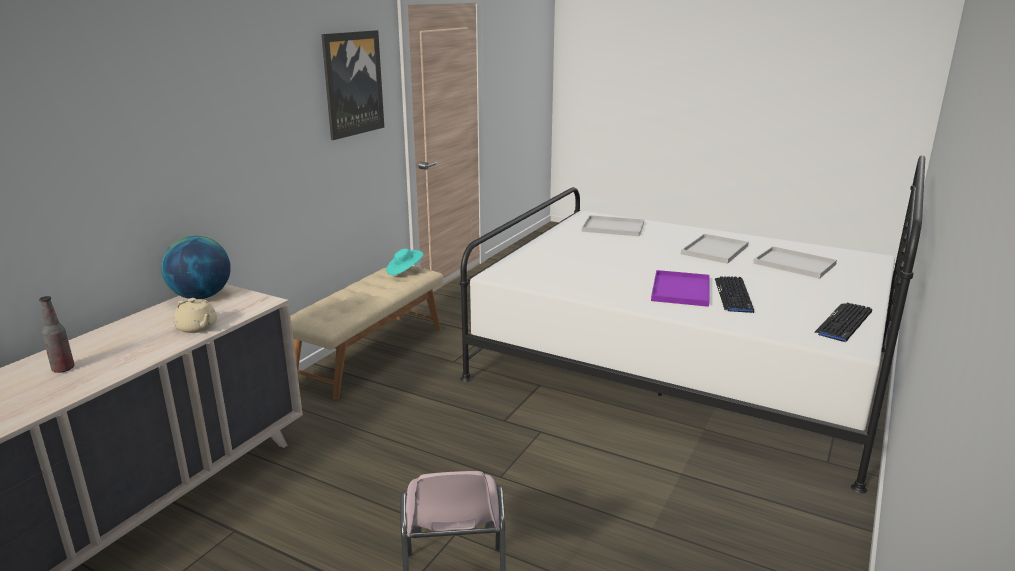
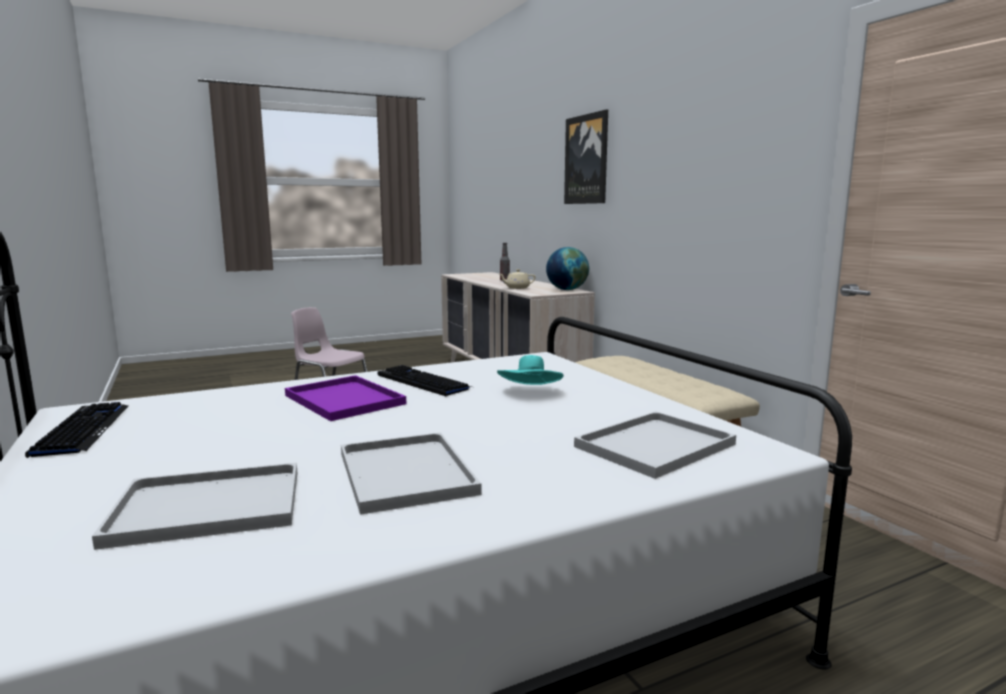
camera: 125 degrees right, 10 degrees down
(352, 83) = (743, 149): picture -> picture (587, 159)
(404, 271) = (705, 391): turquoise hat -> turquoise hat (530, 392)
(734, 295) = (268, 414): keyboard -> keyboard (423, 382)

